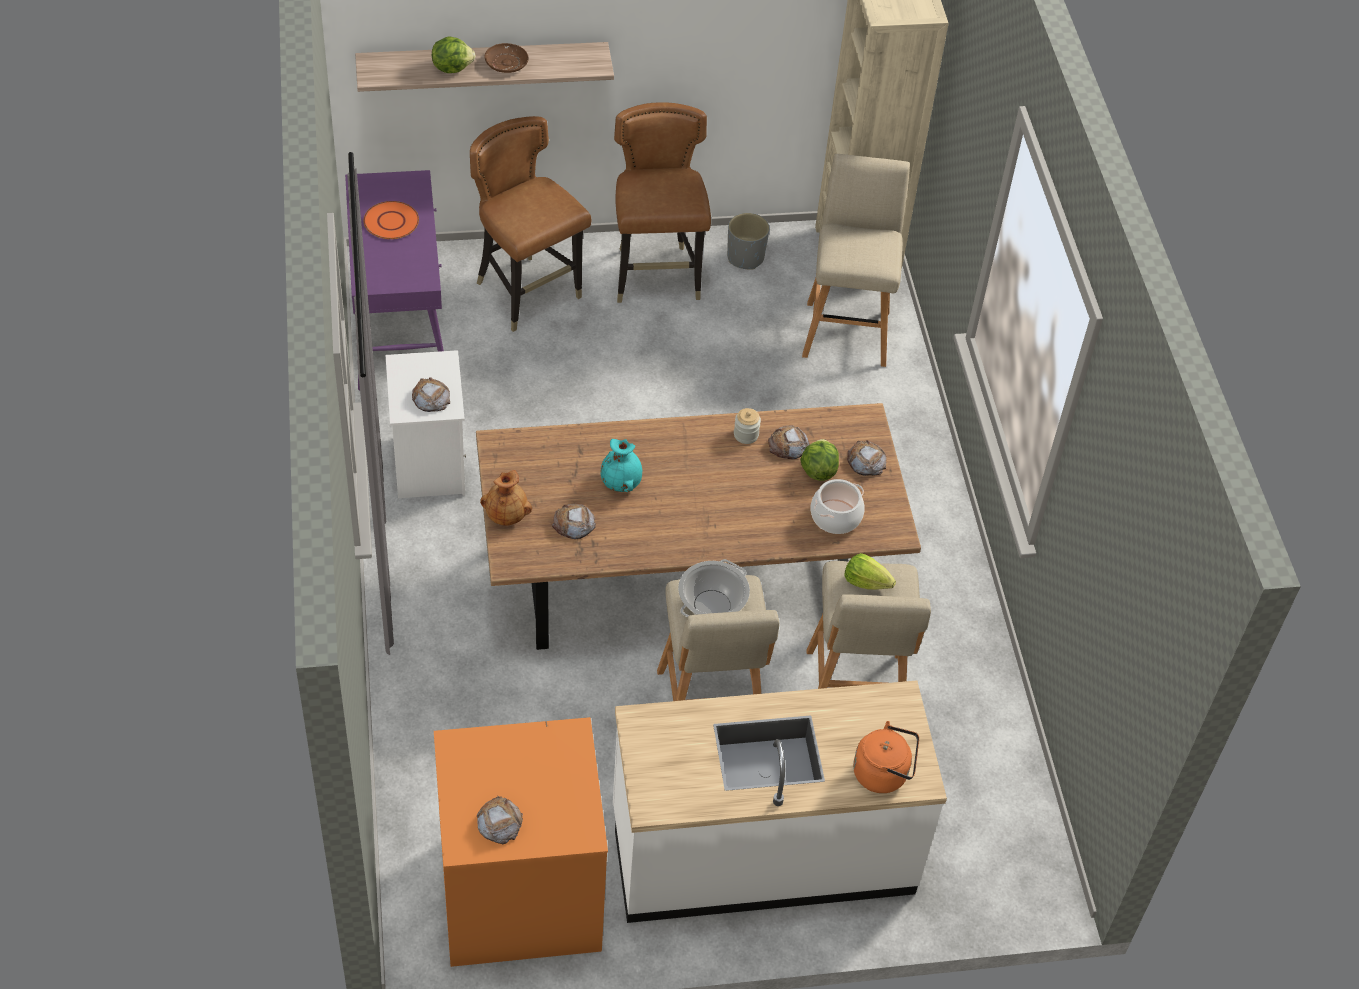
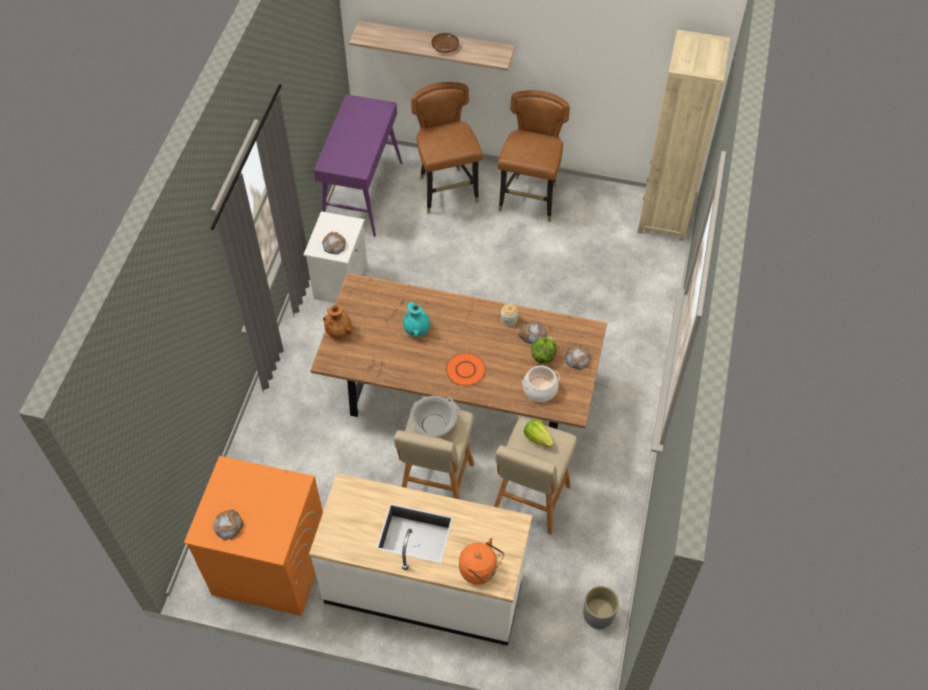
camera: 25 degrees right, 5 degrees up
(391, 221) = (358, 129): orange plate -> orange plate (466, 370)
(452, 67) = (411, 42): lettuce -> none
(573, 524) = (375, 348): bread -> none
(745, 257) = (591, 201): grey planter -> grey planter (598, 615)
(846, 331) = (634, 265): beige stool -> none

